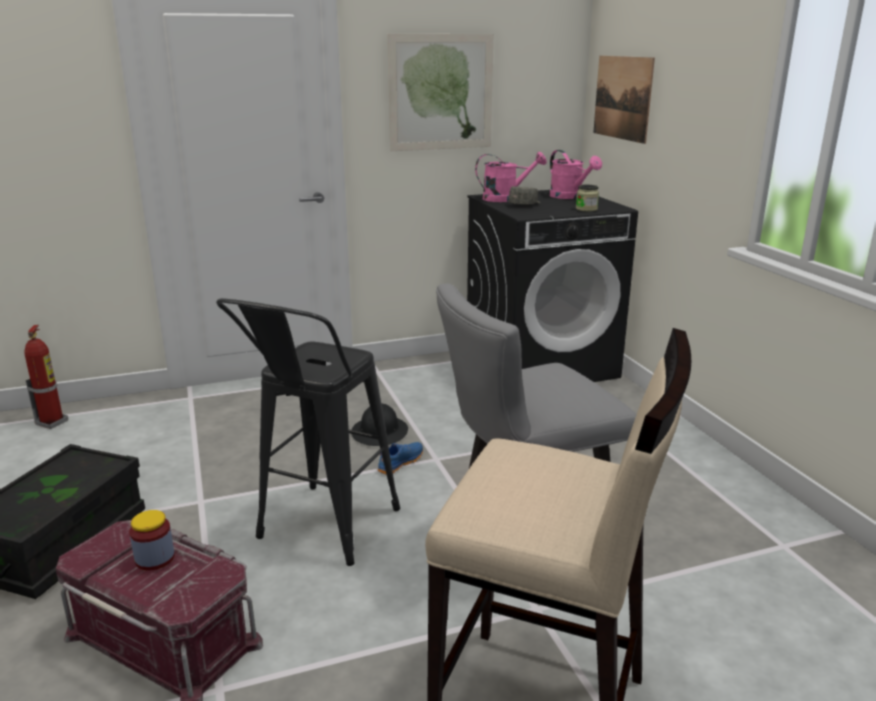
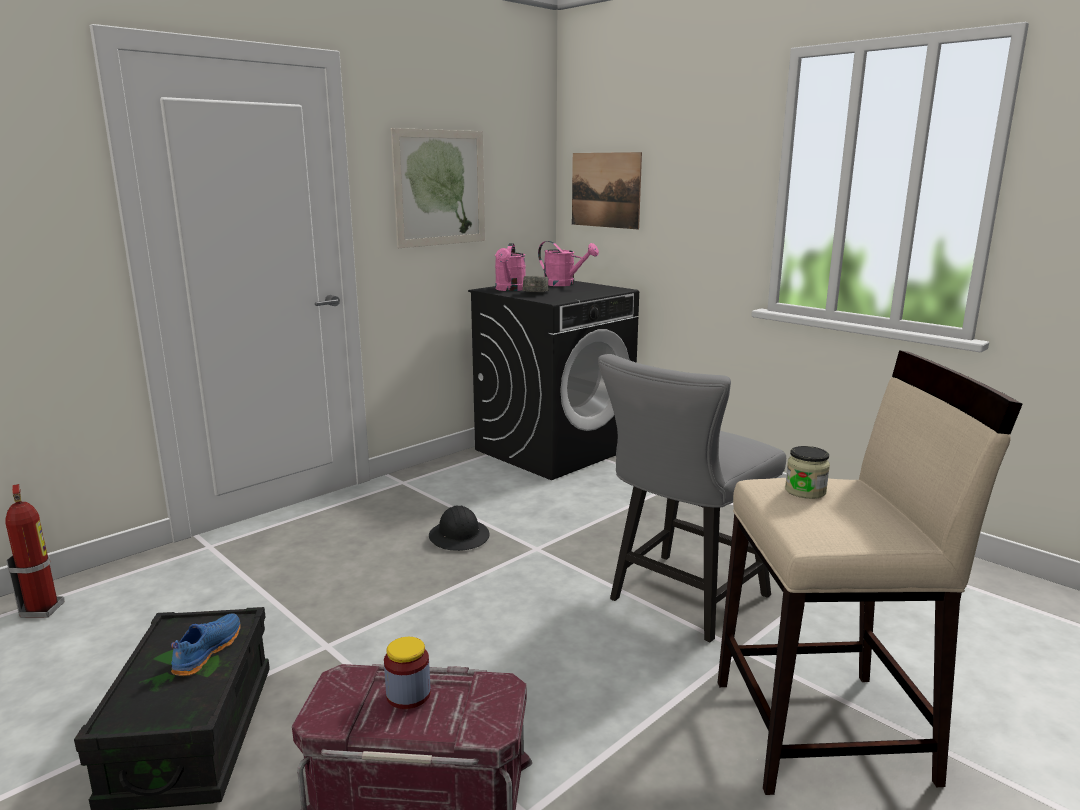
camera: 25 degrees left, 5 degrees down
(321, 532) = (487, 640): black stool -> none
(399, 463) = (505, 560): blue shoe -> blue shoe (206, 652)
(506, 198) = (510, 289): pink watering can -> pink watering can turned 135 degrees clockwise
(586, 209) = (596, 292): jar -> jar (805, 491)

